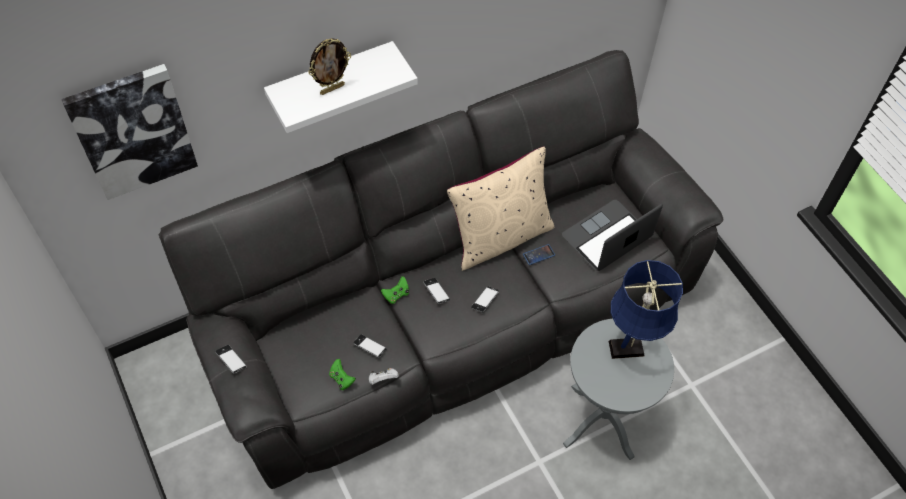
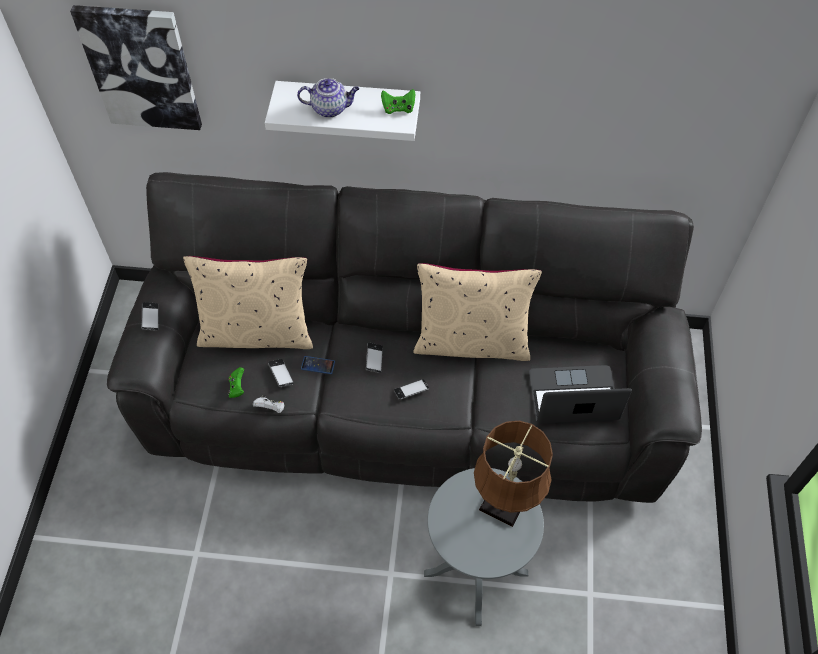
camera: 35 degrees right, 0 degrees up
(320, 325) = (257, 332): none -> beige pillow
(332, 89) = (330, 108): picture frame -> teapot
(396, 295) = (339, 342): green game controller -> green game controller (398, 109)
(538, 255) = (493, 377): phone -> phone (318, 365)
(630, 348) = (504, 511): blue table lamp -> brown table lamp

